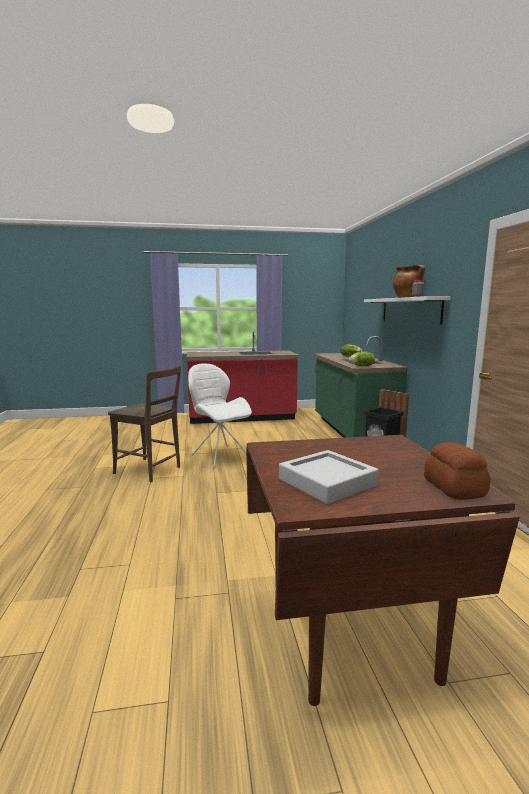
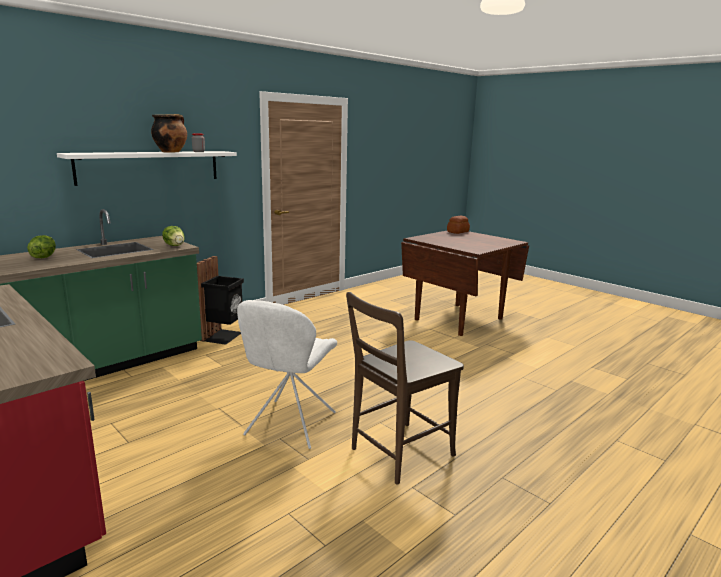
camera: 125 degrees left, 5 degrees up
(150, 471) = (398, 454): brown chair -> brown chair turned 120 degrees counterclockwise
(327, 482) = (489, 241): grey tray -> none

